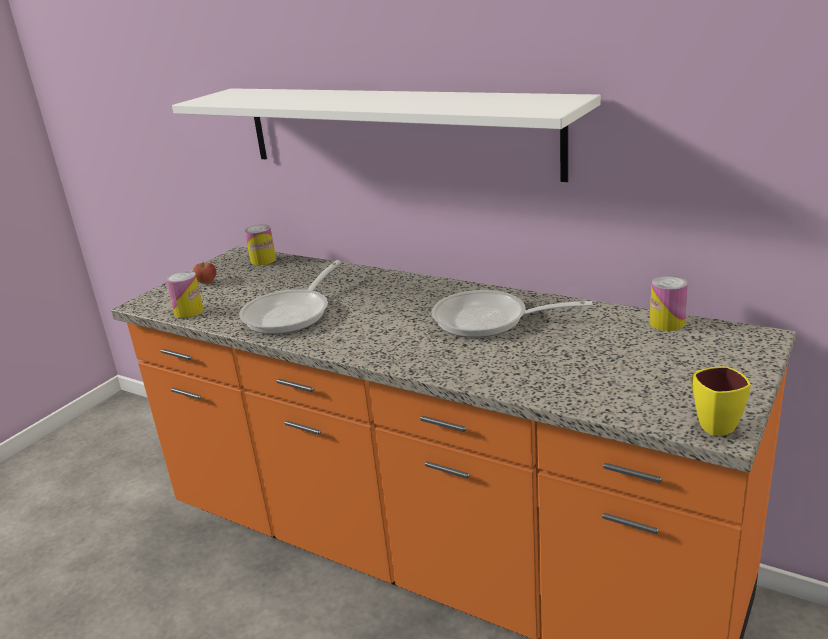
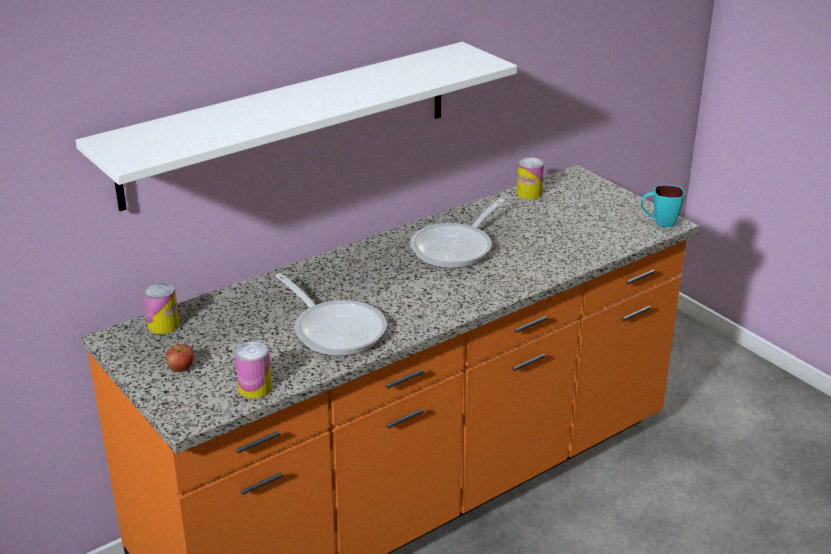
camera: 70 degrees left, 5 degrees up
(711, 423) = (659, 222): yellow mug -> turquoise mug

